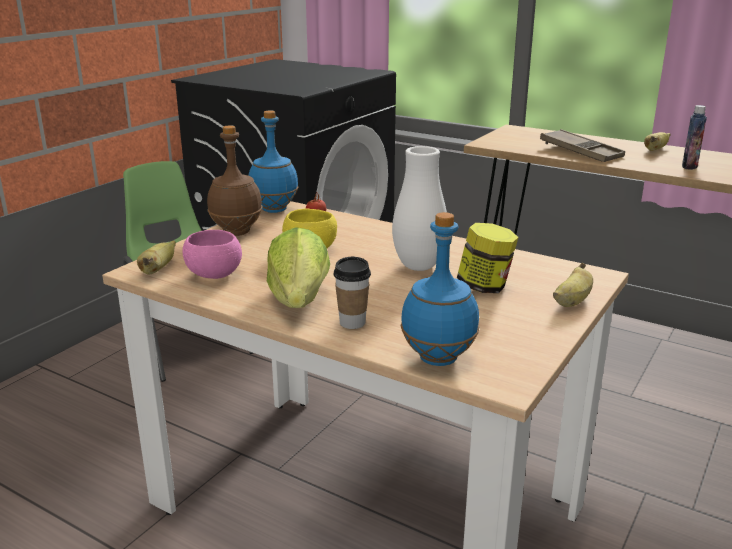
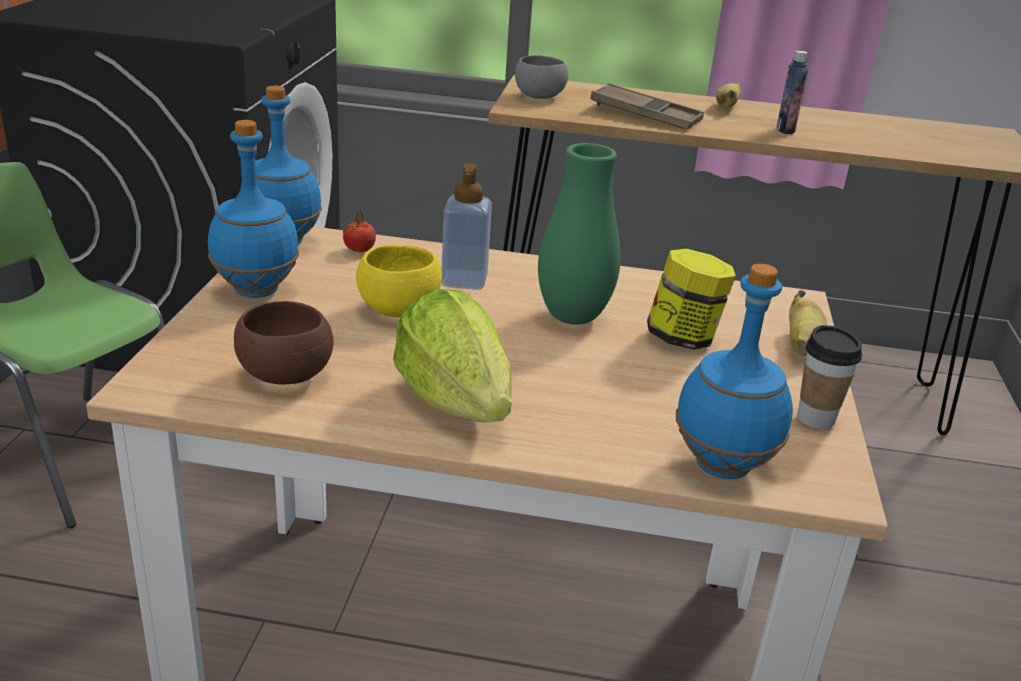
camera: 25 degrees left, 5 degrees up
(158, 269) = (181, 380): banana -> none
(214, 275) = (286, 376): pink bowl -> brown bowl
(237, 232) = (257, 291): brown bottle -> blue bottle
(352, 323) = (563, 428): cup -> cup (815, 418)
(366, 239) = (464, 280): none -> soap dispenser
(418, 266) = (573, 317): white vase -> green vase
(510, 137) = (539, 97): none -> grey bowl

